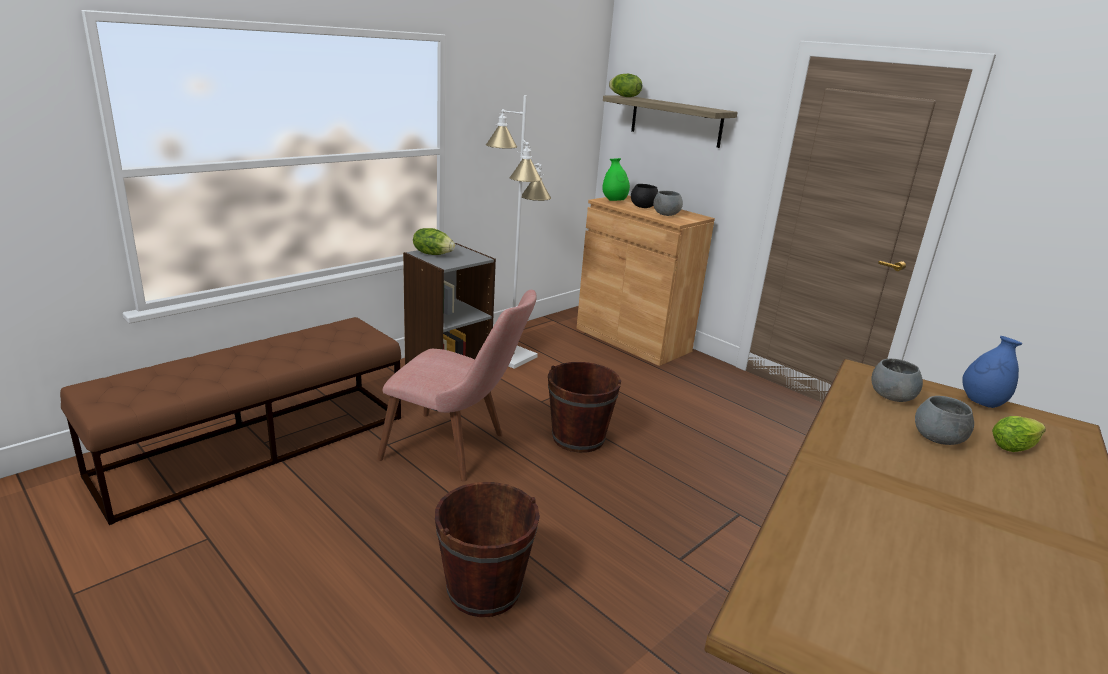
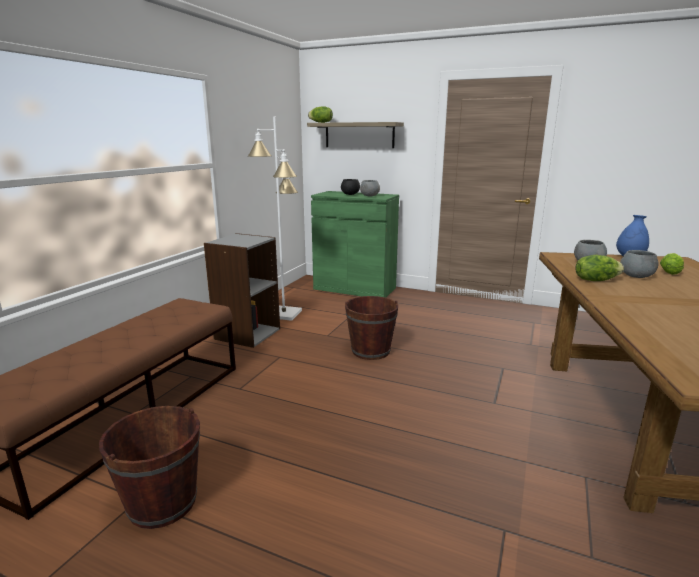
camera: 20 degrees left, 5 degrees down
(433, 254) = (227, 240): lettuce -> lettuce (595, 280)
(458, 449) = (295, 378): pink chair -> none
(484, 589) = (391, 461): brown bucket -> brown bucket (162, 503)
(614, 201) = (328, 194): green vase -> none
(633, 340) = (354, 288): brown cabinet -> green cabinet

